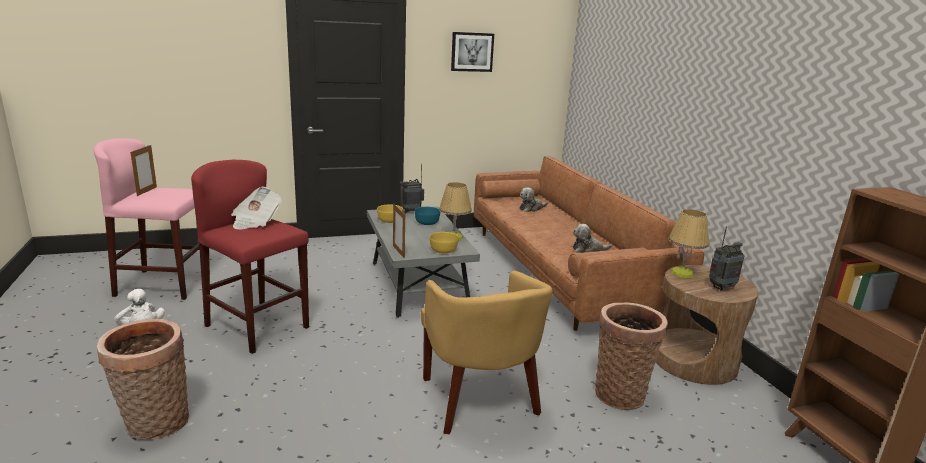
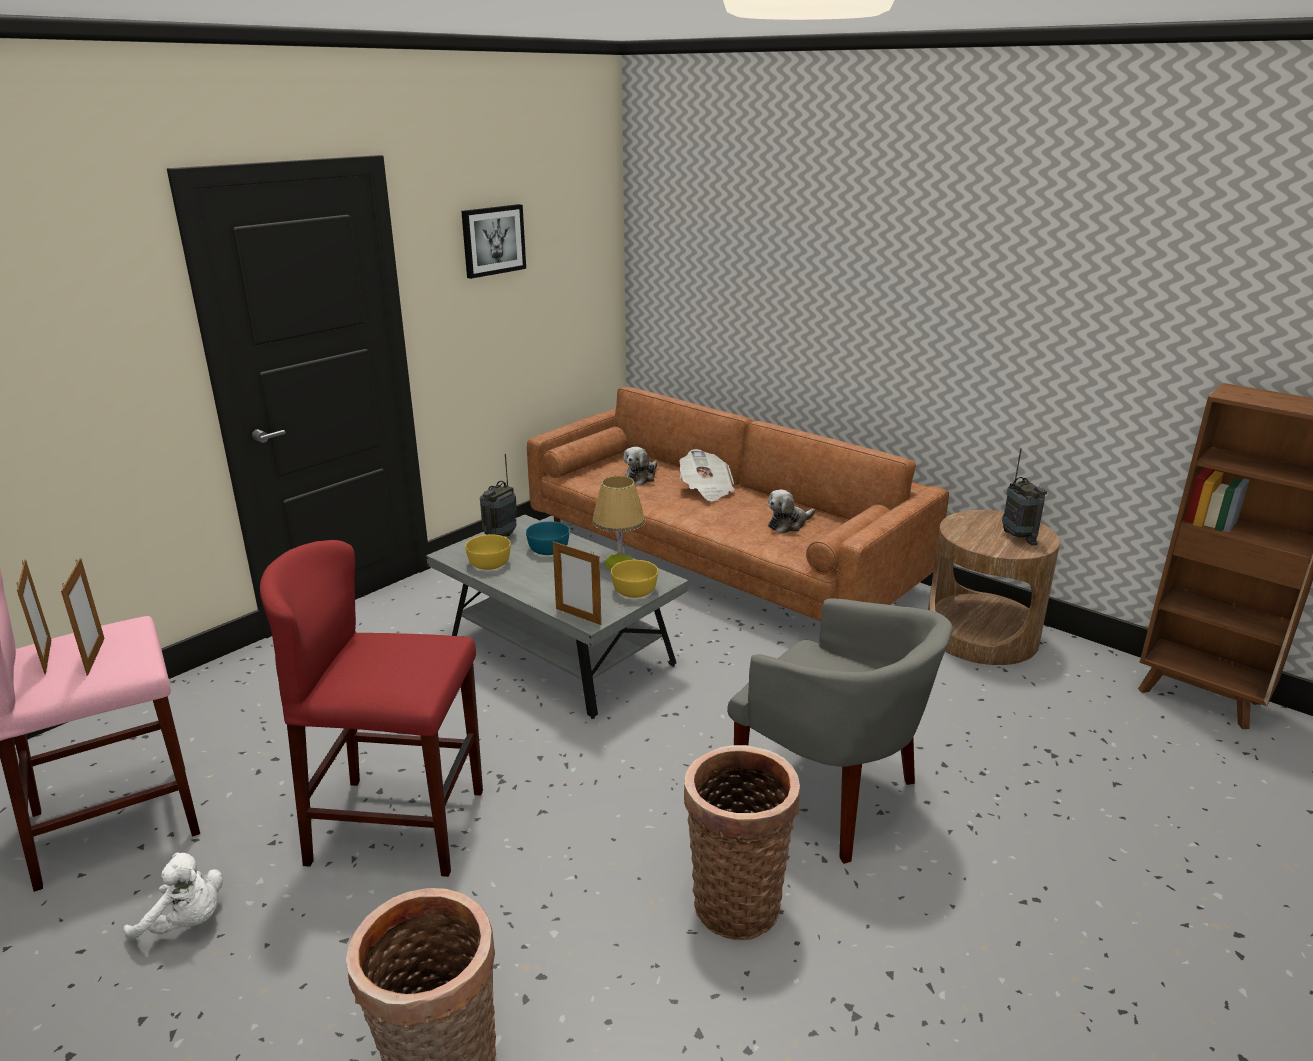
camera: 30 degrees left, 5 degrees up
(160, 195) = (95, 656): none -> picture frame
(255, 221) = (371, 649): newspaper -> newspaper (706, 490)
(479, 400) = (831, 796): yellow armchair -> grey armchair
(620, 393) = (959, 711): basket -> basket (736, 900)
(682, 273) = (960, 530): table lamp -> none
(721, 287) = (1017, 537): radio -> radio turned 135 degrees clockwise

